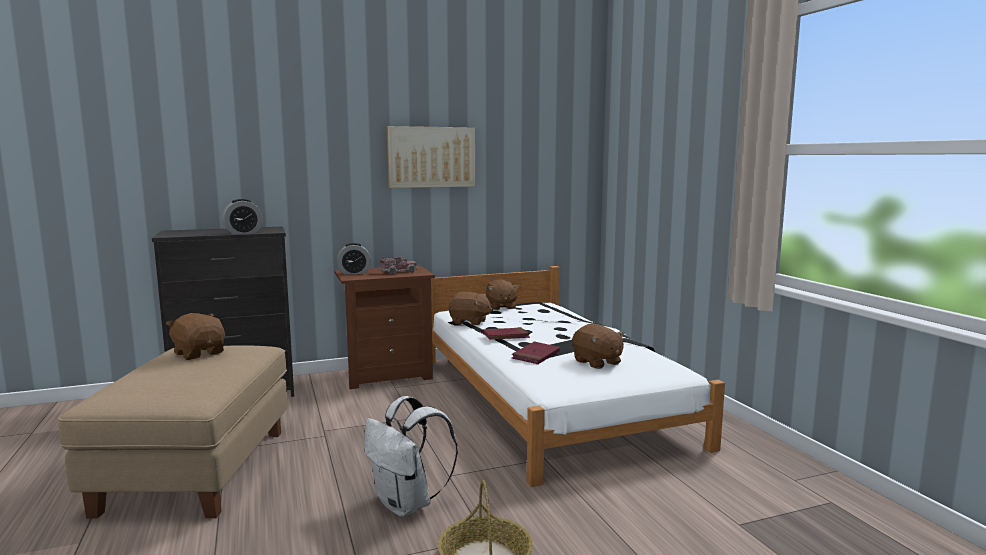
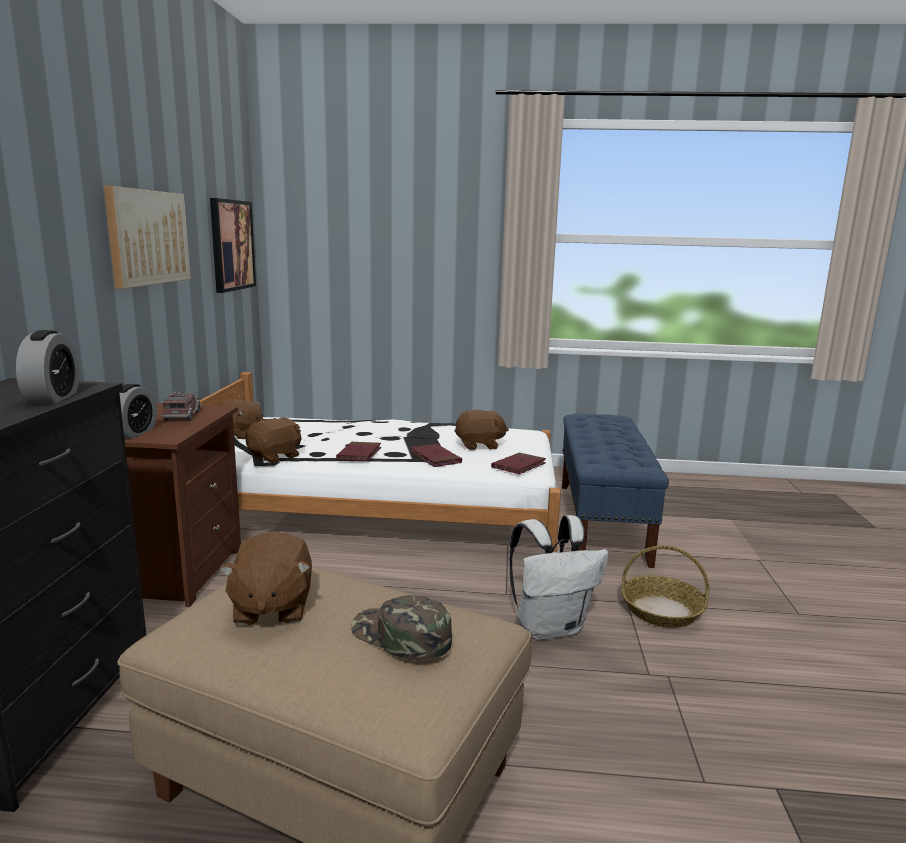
camera: 65 degrees left, 5 degrees up
(168, 379) = (400, 636): none -> green cap
(199, 353) = (271, 608): brown plush toy -> brown plush toy turned 75 degrees counterclockwise
(554, 164) = (231, 245): none -> picture
(562, 382) = (518, 466): none -> red book
(667, 497) = (601, 521): none -> blue bench

